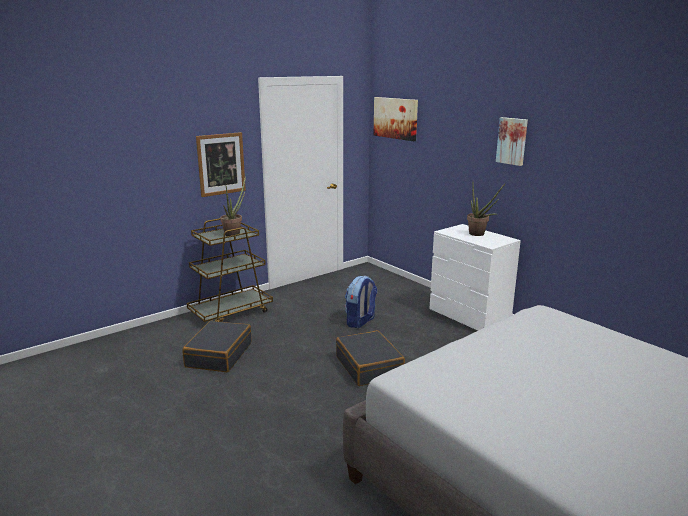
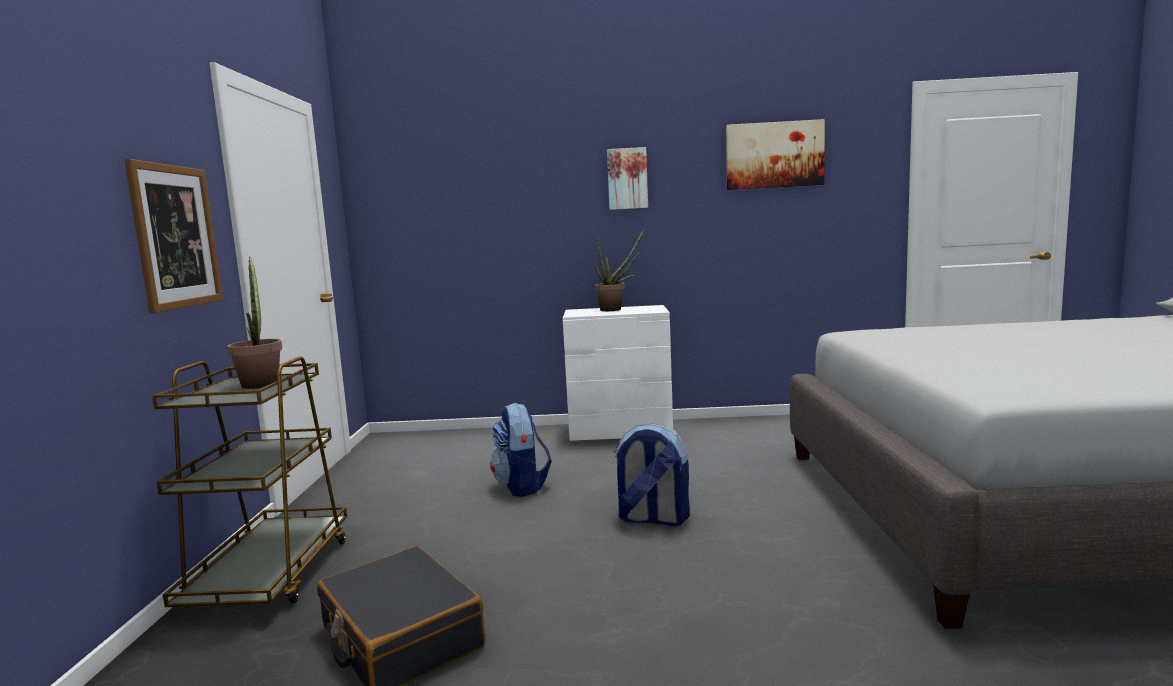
camera: 50 degrees left, 10 degrees down
(369, 367) = (652, 518): black suitcase -> backpack
(395, 118) = (405, 178): picture -> picture (774, 155)

